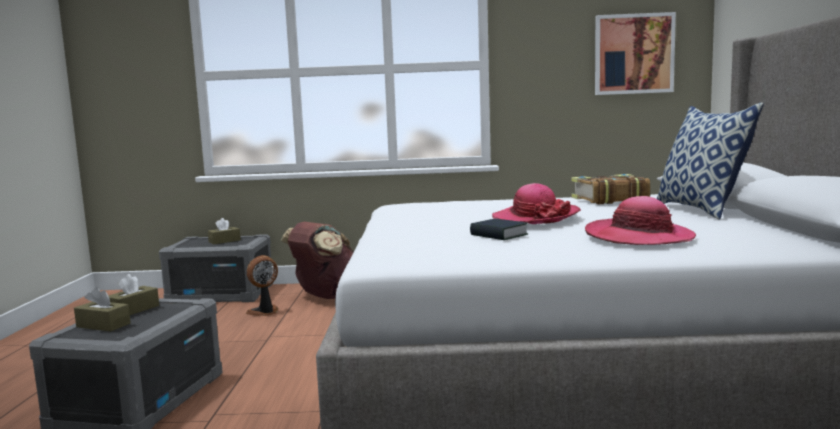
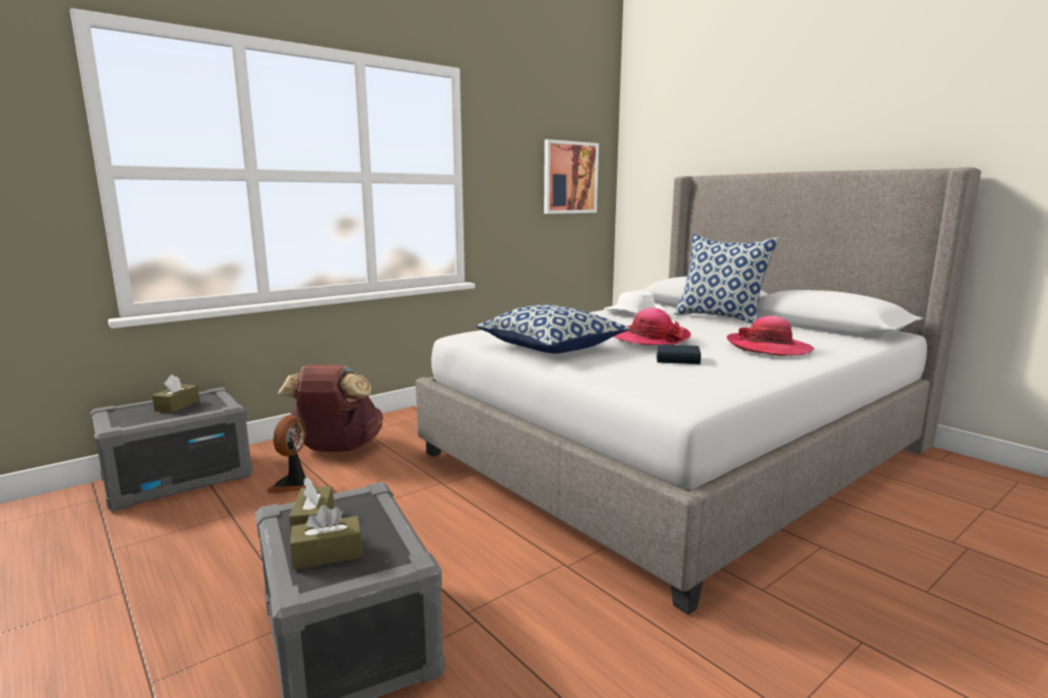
camera: 40 degrees left, 5 degrees up
(426, 216) = (552, 347): none -> pillow
(608, 200) = (634, 313): book -> white hat

